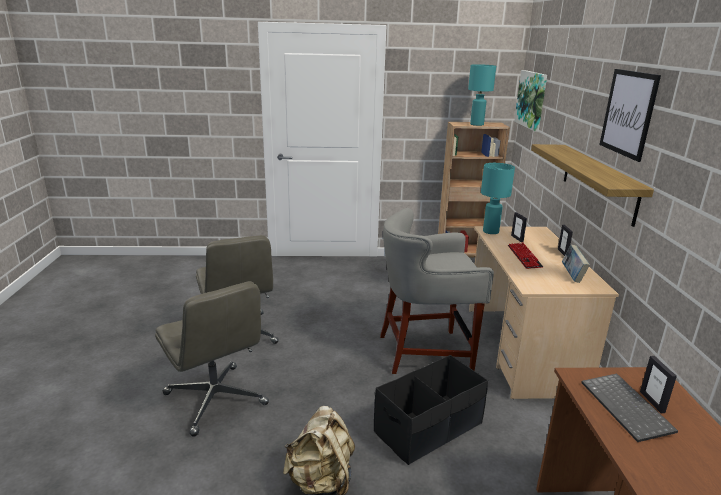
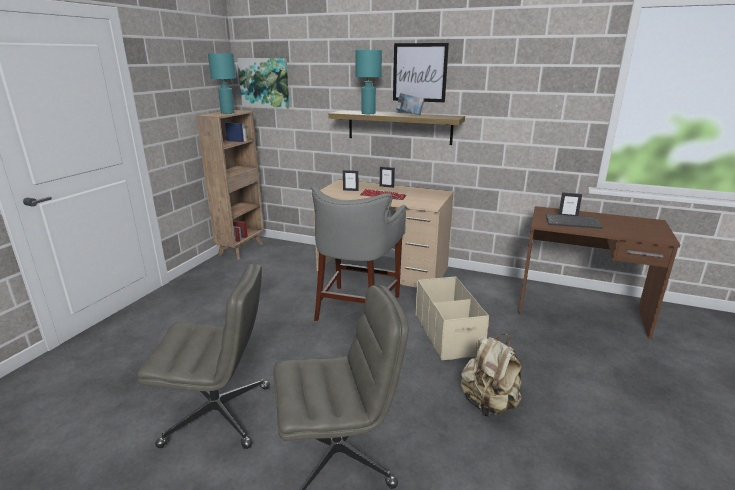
camera: 65 degrees left, 0 degrees up
(429, 428) = (448, 334): black storage box -> beige storage box
(491, 231) = (328, 193): turquoise table lamp -> turquoise table lamp (368, 113)
(572, 276) = (422, 193): book -> book (409, 114)

